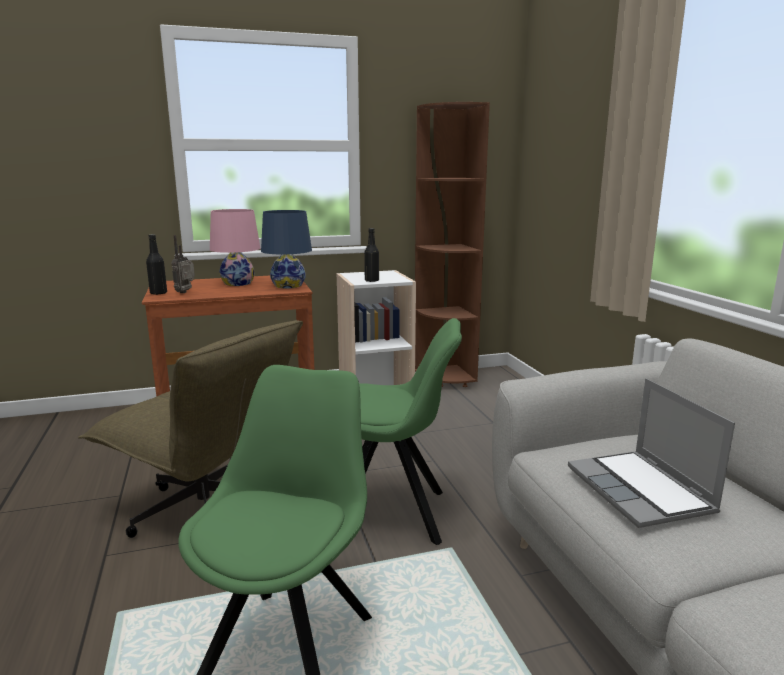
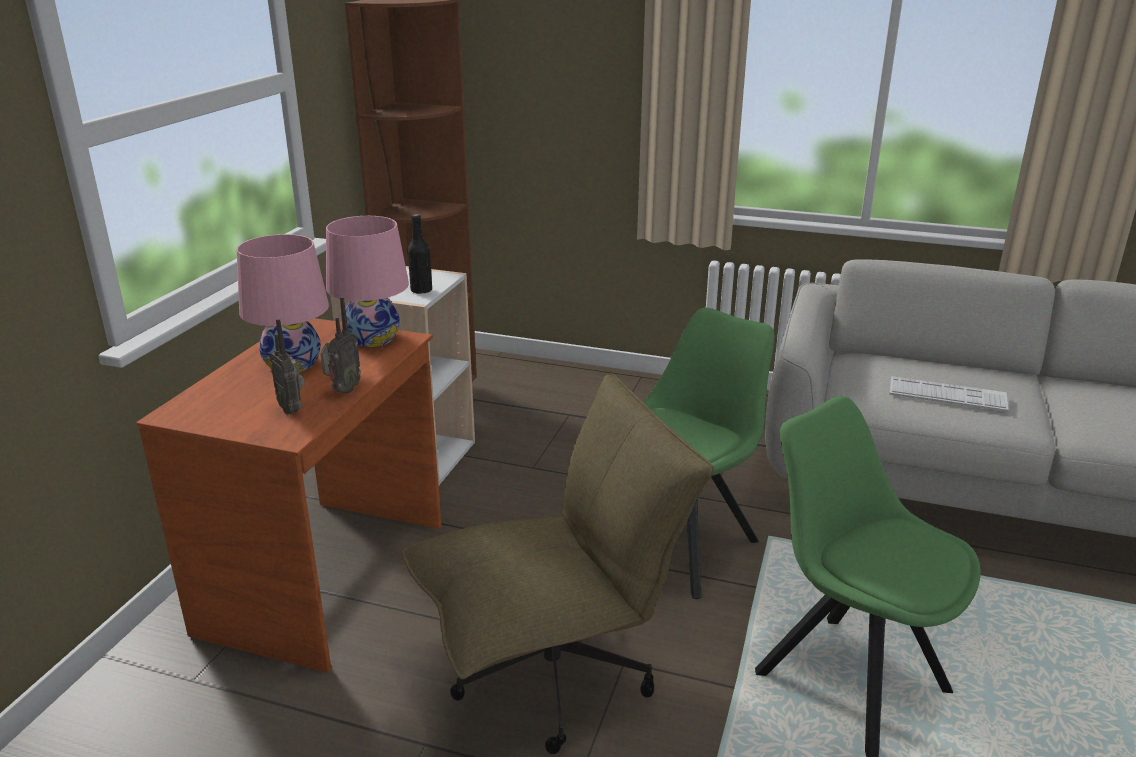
camera: 55 degrees left, 10 degrees up
(158, 293) = (258, 430): black bottle -> none
(216, 294) = (343, 391): none -> radio
(288, 285) = (372, 338): blue table lamp -> pink table lamp
(641, 491) = (947, 395): laptop -> keyboard

